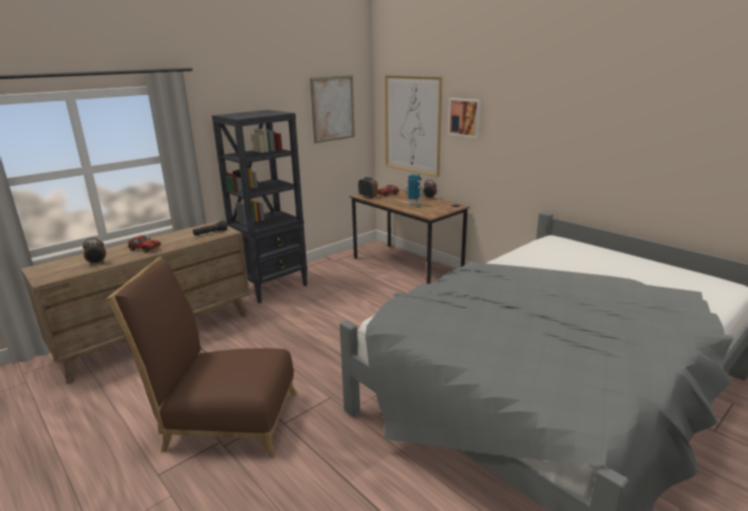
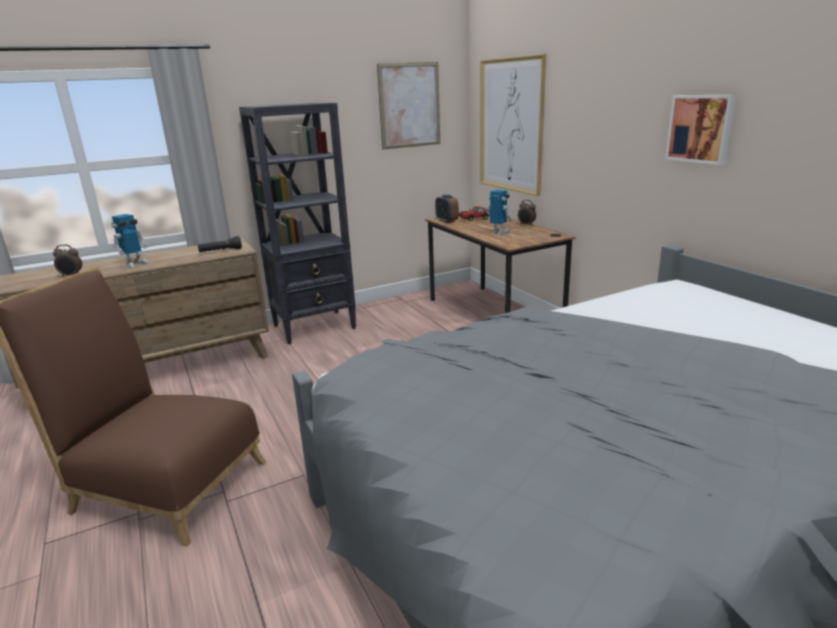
camera: 15 degrees right, 0 degrees up
(145, 249) = (135, 264): toy car -> toy robot
(465, 117) = (573, 110): picture -> picture (701, 128)

